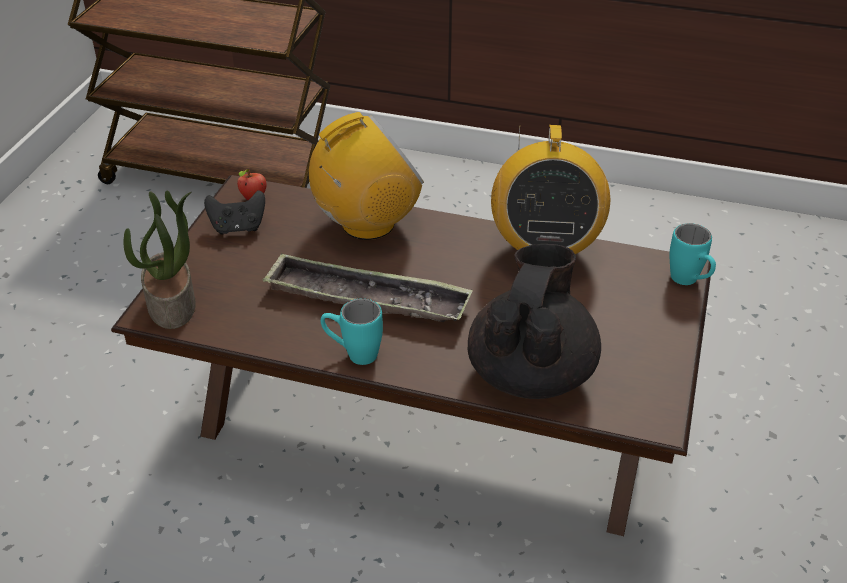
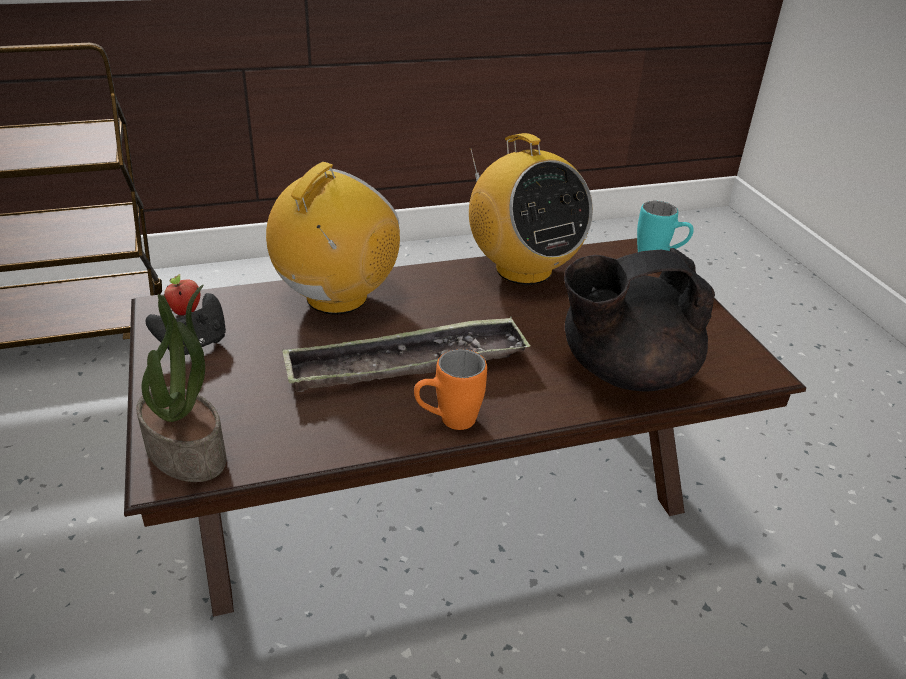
camera: 35 degrees left, 5 degrees down
(353, 354) = (447, 422): turquoise mug -> orange mug
(531, 372) = (624, 372): black teapot -> black teapot turned 90 degrees counterclockwise

